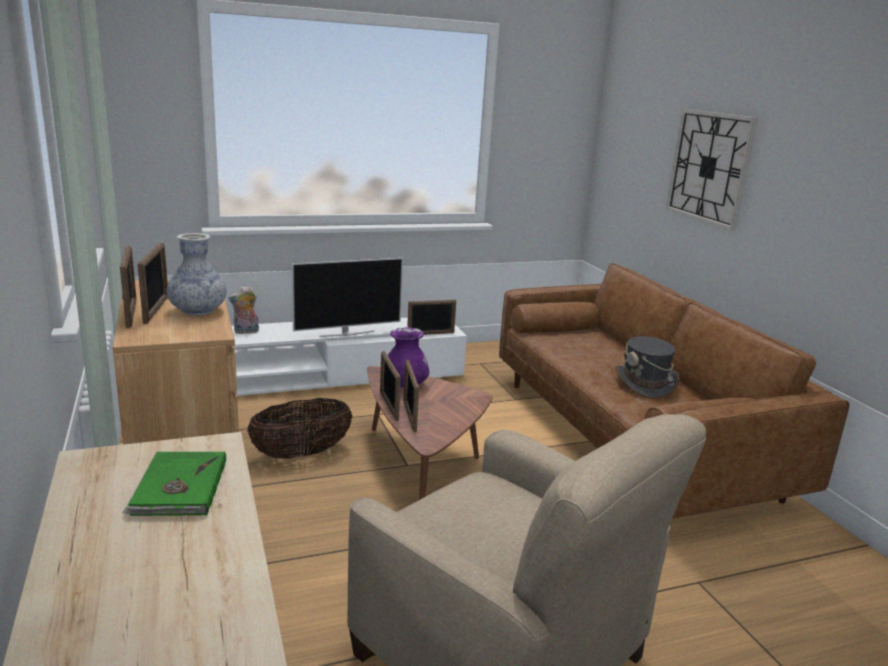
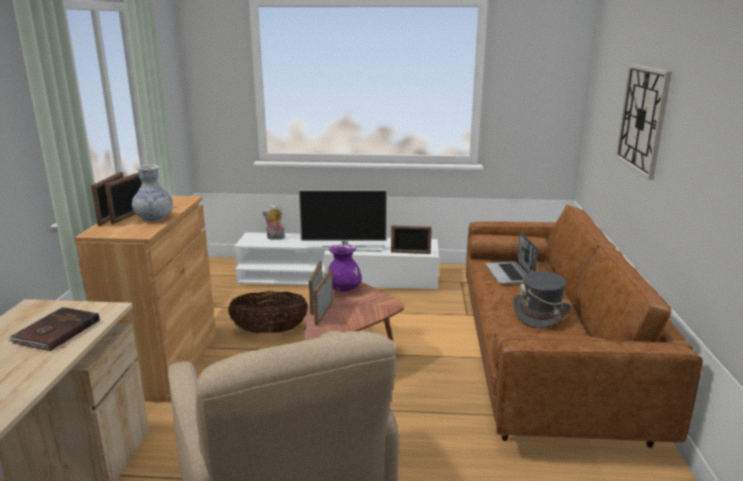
camera: 25 degrees right, 0 degrees up
(178, 488) = (56, 331): green book -> brown book
(576, 346) = (510, 274): none -> laptop

